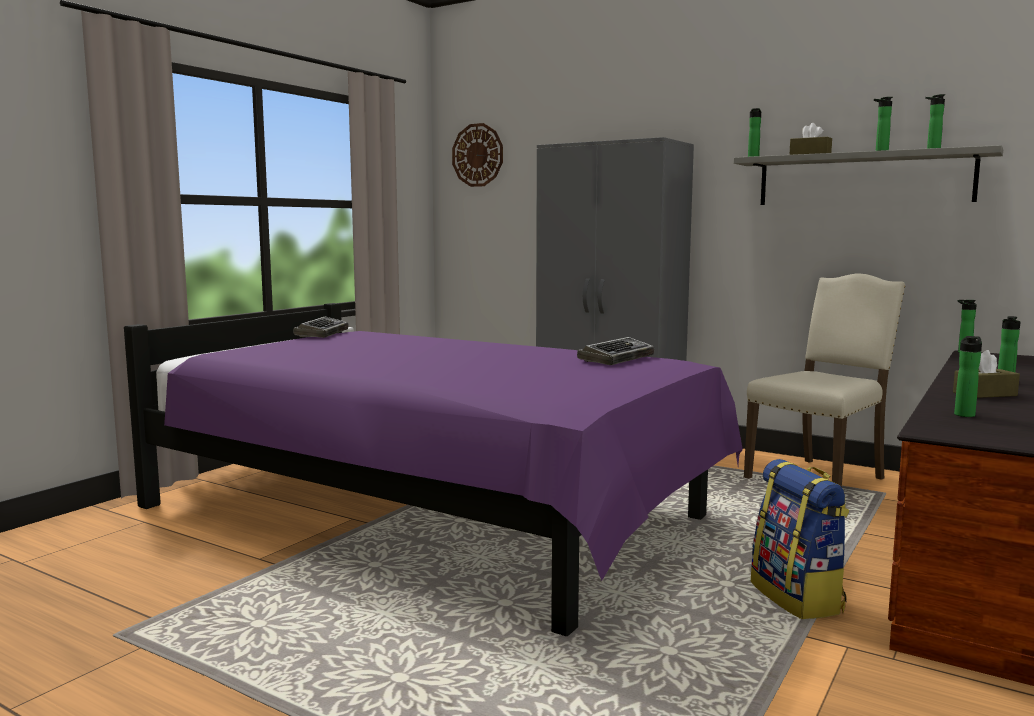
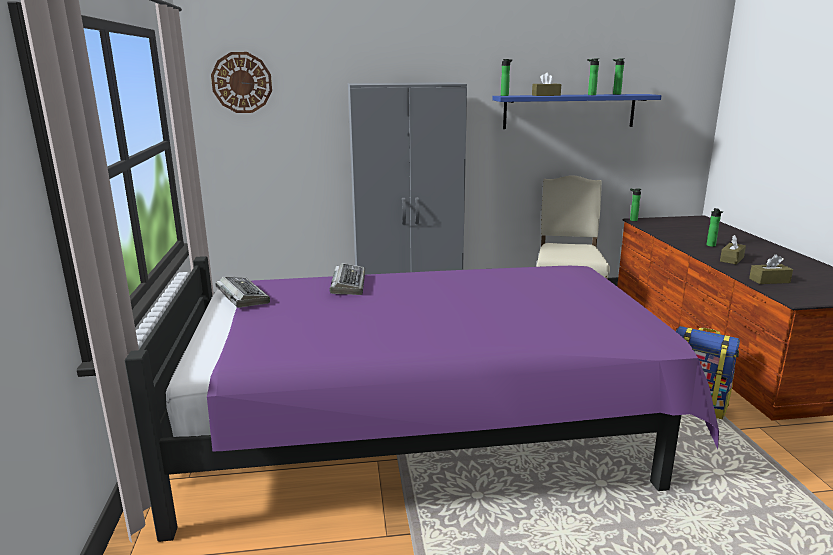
camera: 40 degrees left, 10 degrees up
(616, 358) = (541, 275): keyboard -> keyboard (348, 284)
(863, 179) = (569, 111): grey shelf -> blue shelf
(964, 414) = (769, 280): bottle -> brown tissue box

